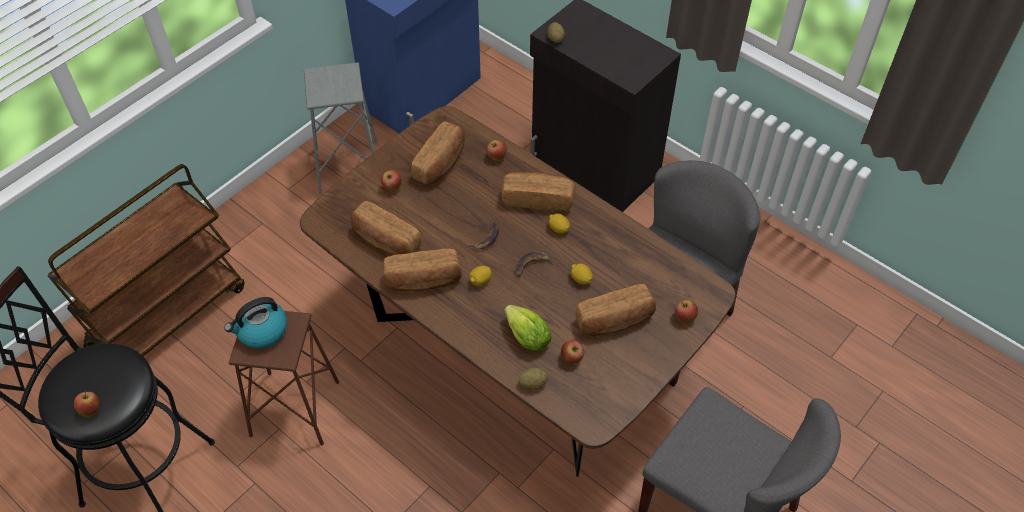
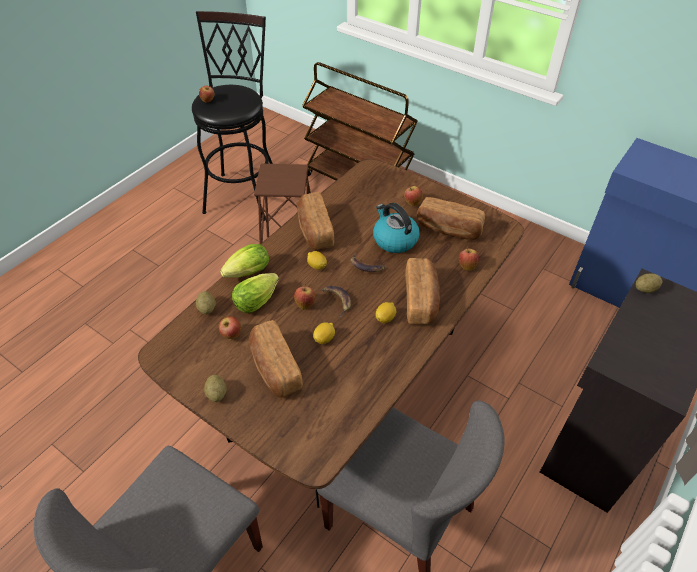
camera: 85 degrees right, 5 degrees down
(261, 331) = (286, 173): kettle -> kettle (394, 240)
(348, 167) = (520, 253): grey stool -> none
(385, 241) = (354, 205): bread -> none
(484, 347) = (246, 274): none -> lettuce
(644, 368) = (217, 393): none -> potato
(684, 318) = (279, 431): apple -> apple (305, 304)

